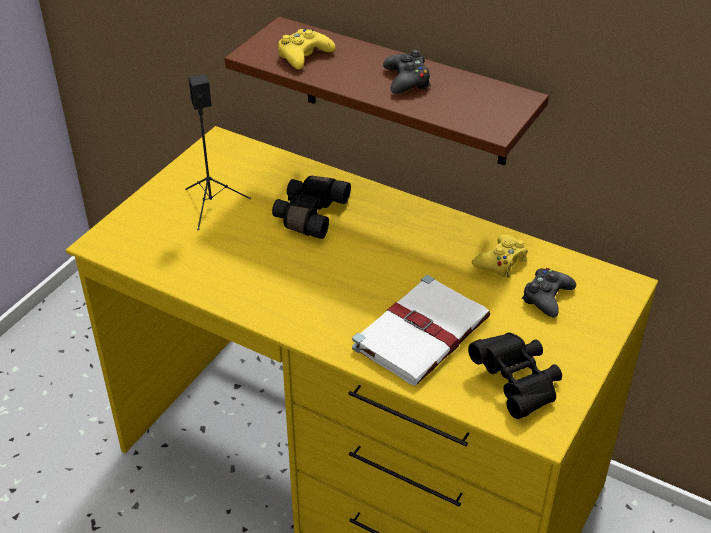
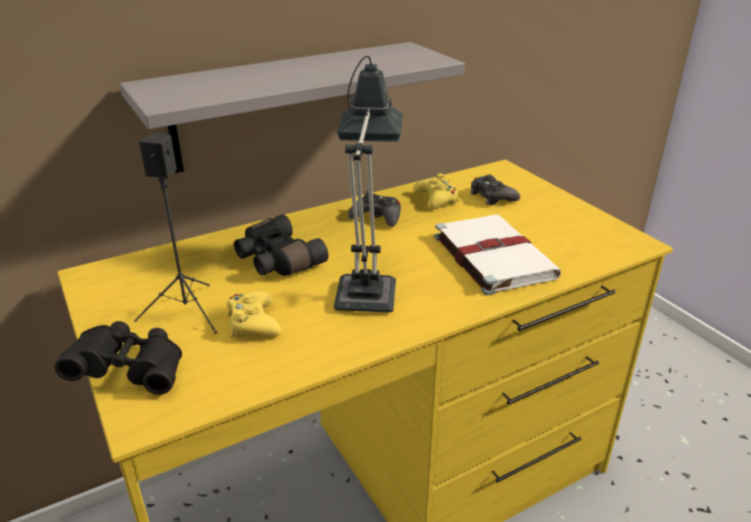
camera: 60 degrees left, 10 degrees down
(304, 55) = (213, 87): yellow game controller -> yellow game controller (253, 323)
(309, 277) = (367, 287): none -> table lamp
(405, 93) = (282, 106): brown shelf -> grey shelf
(407, 80) = (323, 66): black game controller -> black game controller (377, 217)
(517, 384) = (580, 236): black binoculars -> black binoculars (131, 372)

